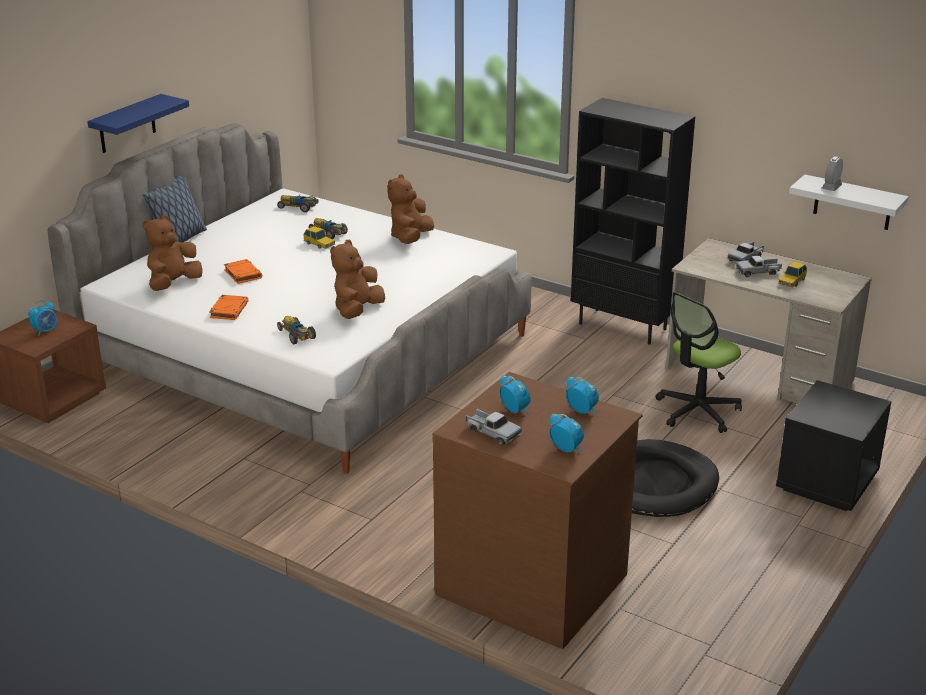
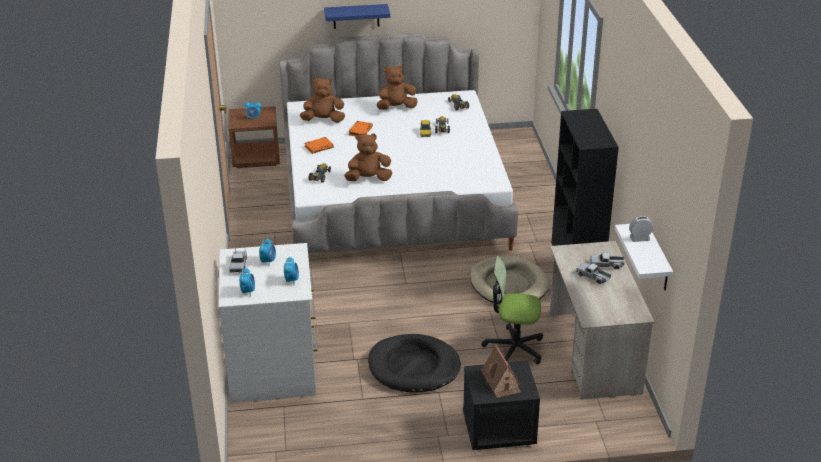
camera: 50 degrees right, 5 degrees up
(179, 240) = (369, 97): pillow -> none
(410, 238) = (474, 153): brown plush toy -> brown plush toy (396, 108)
(533, 583) = (274, 368): brown dresser -> white dresser
(582, 364) = (508, 284): none -> beige dog bed
(792, 281) = (599, 293): toy car -> none
(840, 409) = (501, 382): none -> toy house

